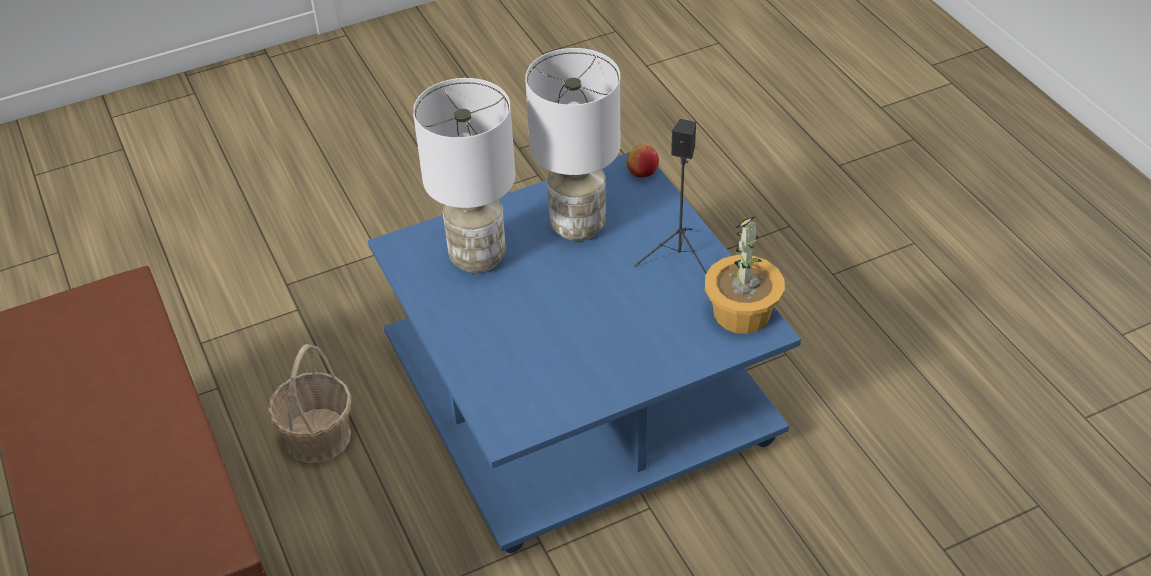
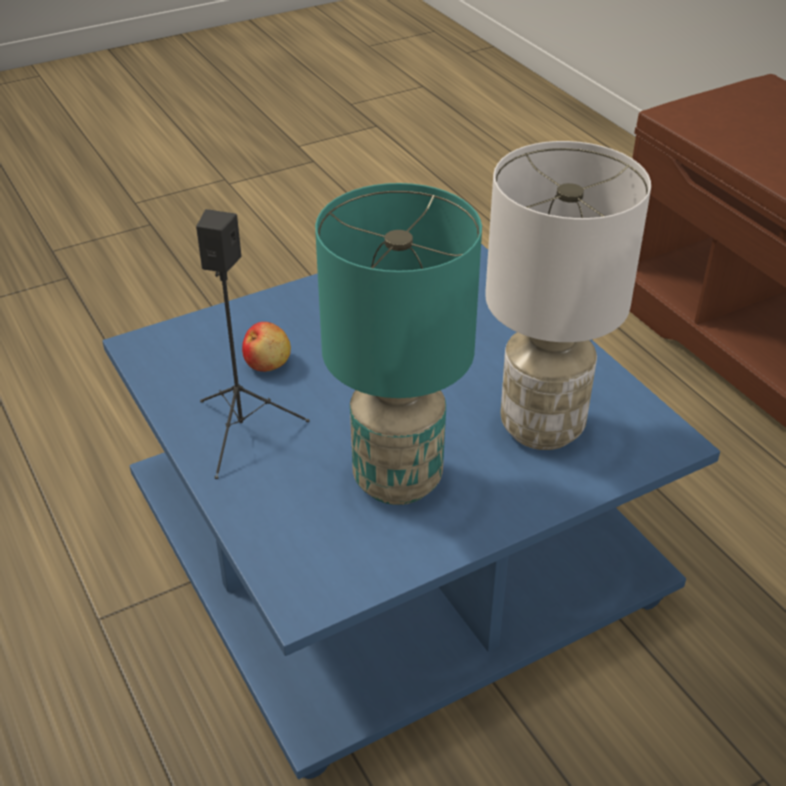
camera: 175 degrees right, 5 degrees down
(317, 437) = (711, 489): basket -> none
(577, 226) = (397, 478): white table lamp -> turquoise table lamp
(642, 172) = (288, 585): apple -> apple (268, 363)
(742, 313) = (168, 364): potted plant -> none

